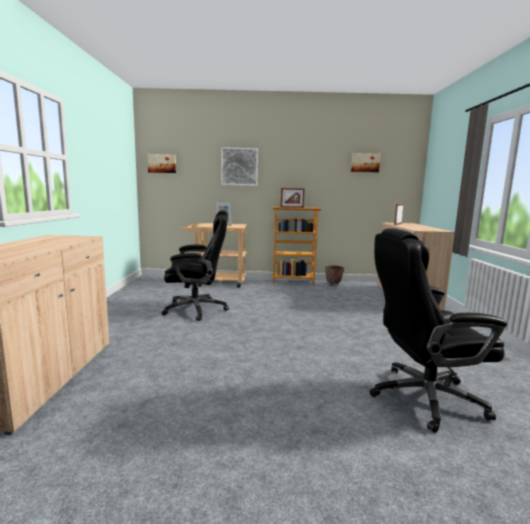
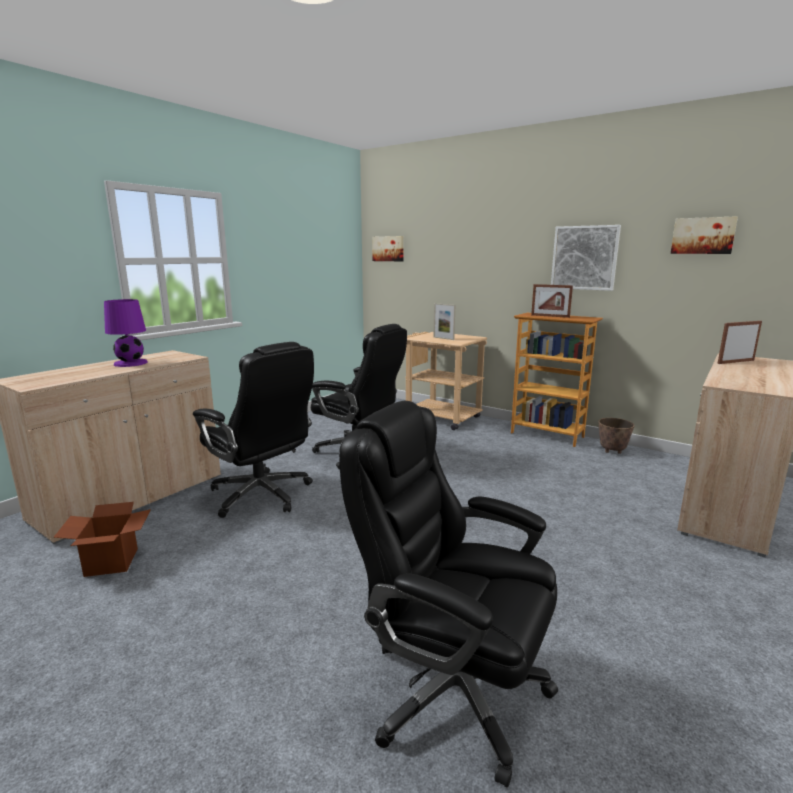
camera: 35 degrees right, 5 degrees up
(39, 243) = (130, 363): none -> purple table lamp
(105, 424) = (111, 562): none -> cardboard box
(166, 347) = (262, 495): none -> black office chair
(239, 167) = (482, 250): picture -> picture (584, 258)

